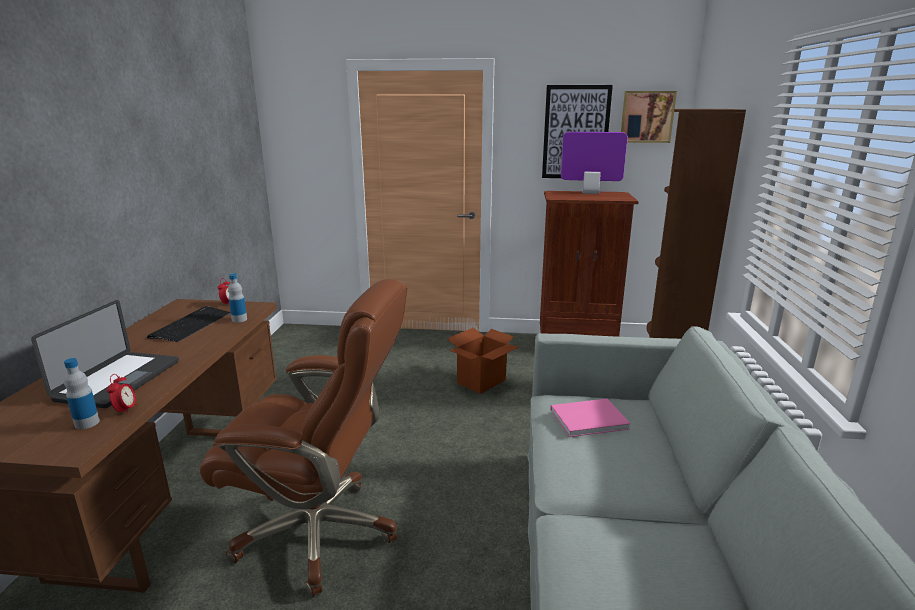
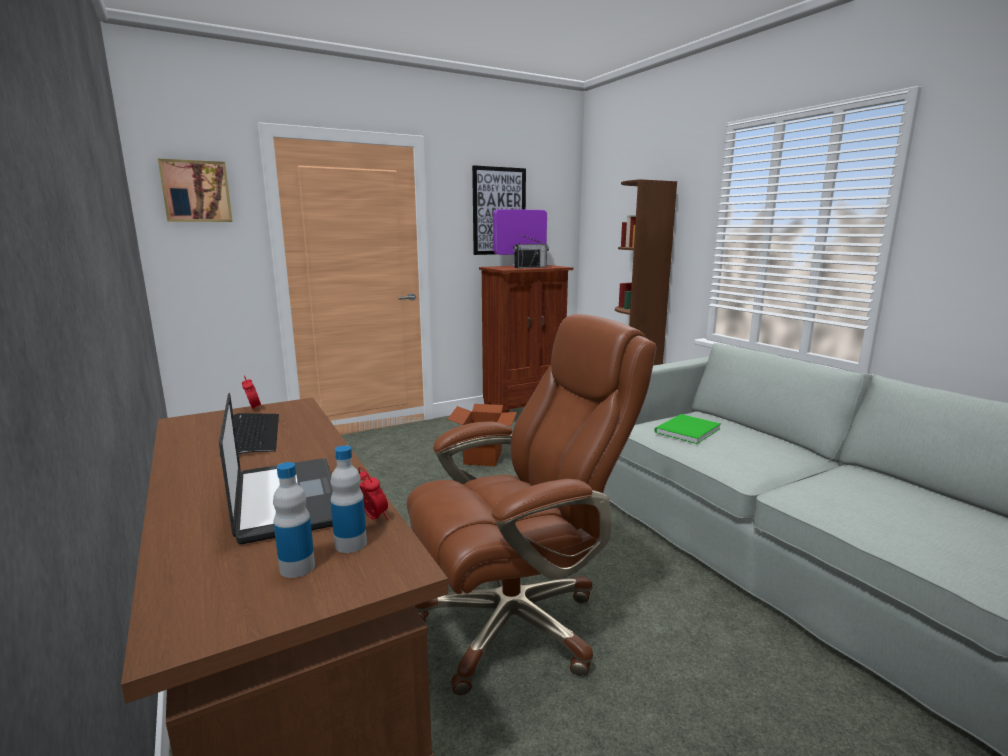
camera: 35 degrees left, 5 degrees down
(239, 319) = (306, 418): bottle -> bottle (297, 567)
(586, 418) = (685, 430): pink book -> green book
(589, 197) = (530, 267): none -> radio
(647, 117) = (552, 198): picture -> picture (196, 191)

